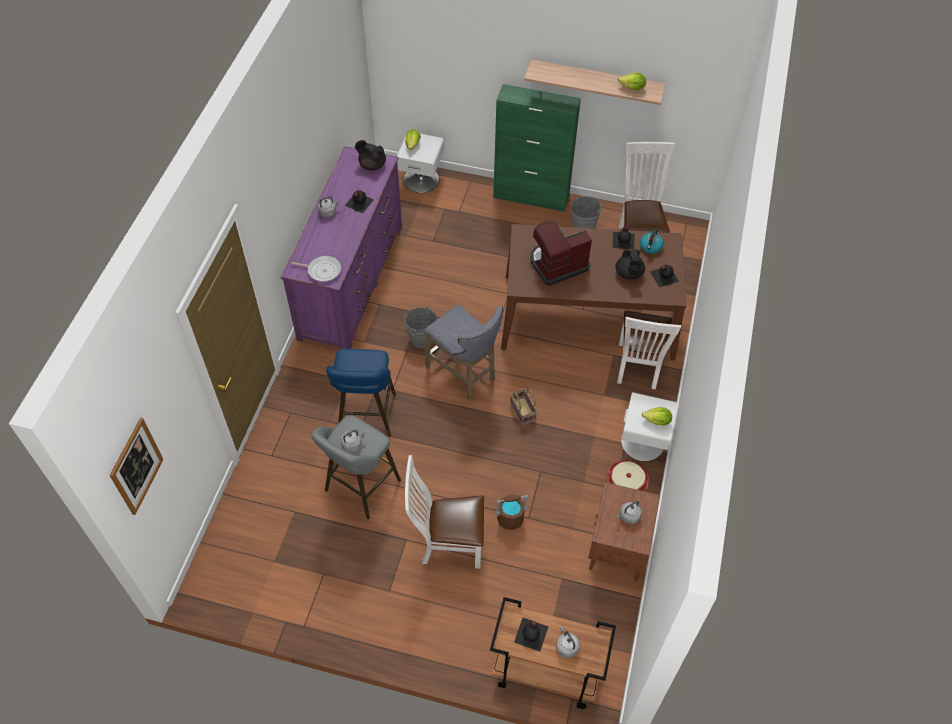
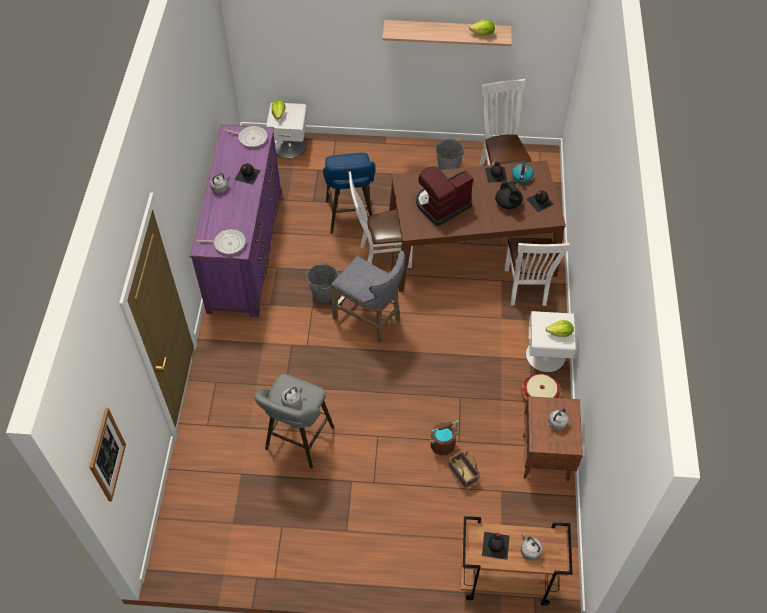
camera: 10 degrees left, 0 degrees up
(366, 417) = (288, 374): blue stool -> blue stool (350, 217)
(372, 165) = (251, 138): black teapot -> frying pan
(447, 544) = (390, 478): white chair -> white chair (382, 255)
(522, 410) = (430, 344): basket -> basket (462, 473)
(531, 196) = (395, 147): green cabinet -> none

